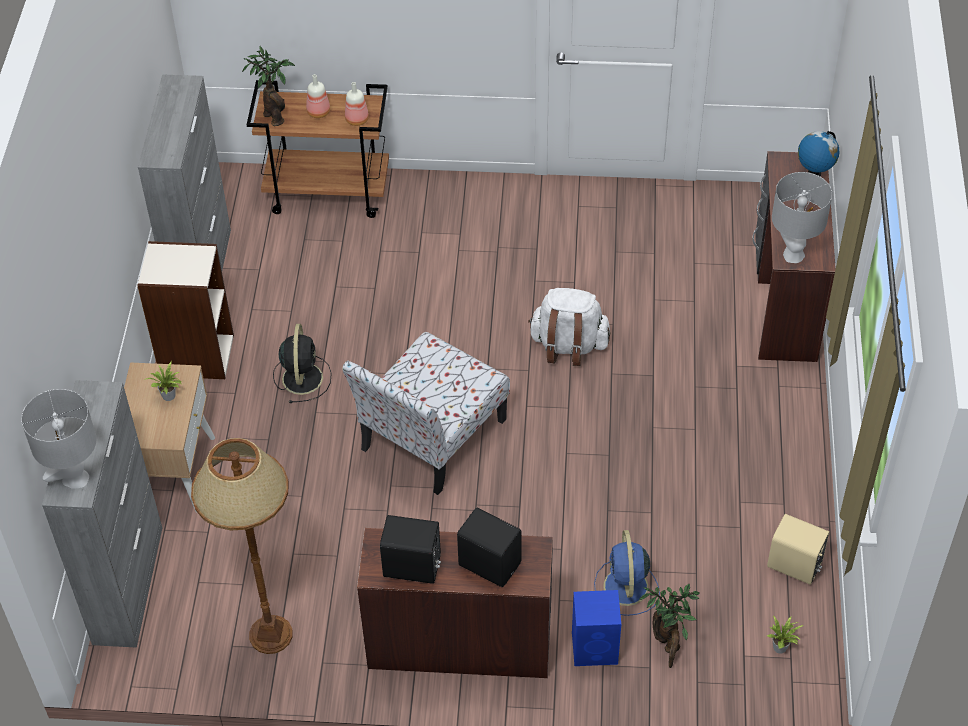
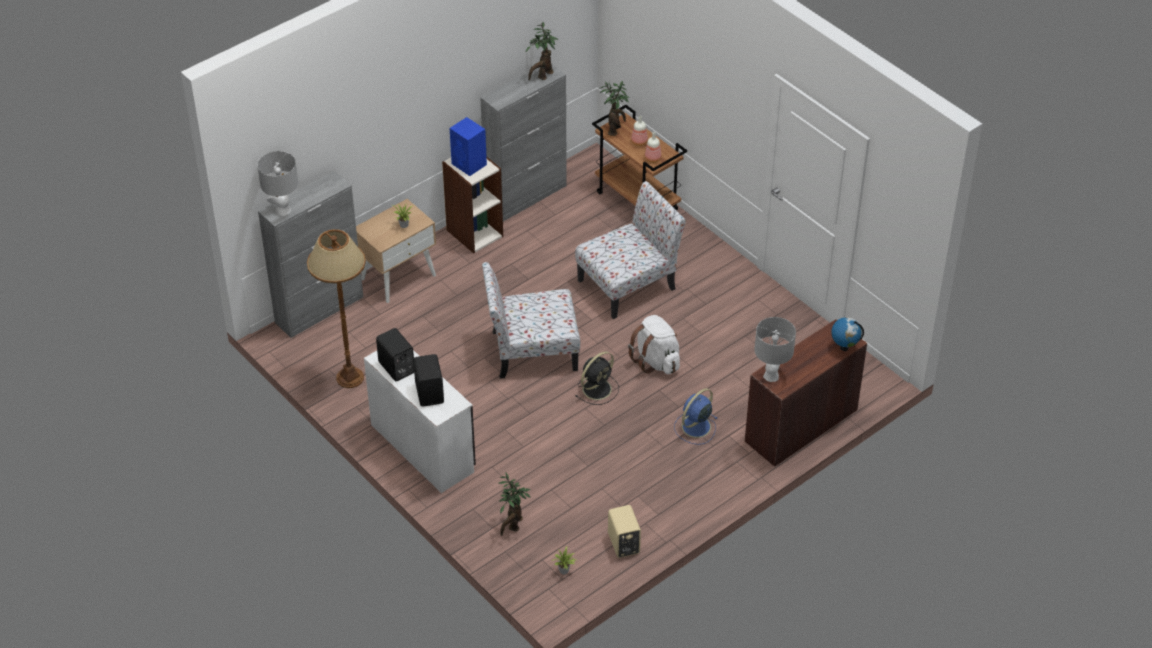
camera: 45 degrees right, 5 degrees down
(178, 94) = (542, 76): none -> potted plant
(302, 377) = (509, 279): black fan -> black fan (598, 388)
(434, 286) = (629, 284): none -> chair
(459, 643) = (423, 447): brown desk -> white desk
(596, 648) = (479, 499): blue speaker -> blue speaker (469, 164)
(626, 588) = (529, 487): blue fan -> blue fan (695, 427)

